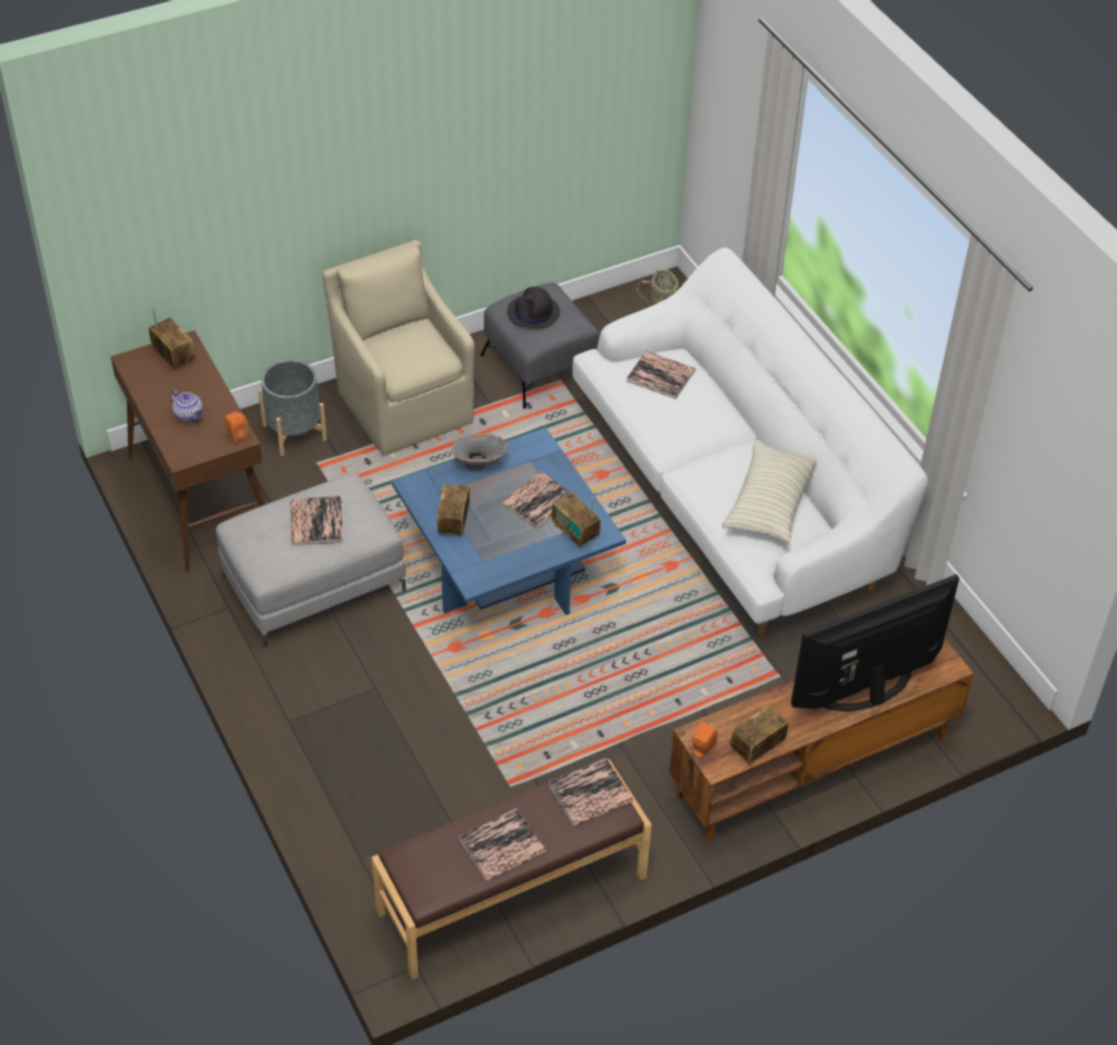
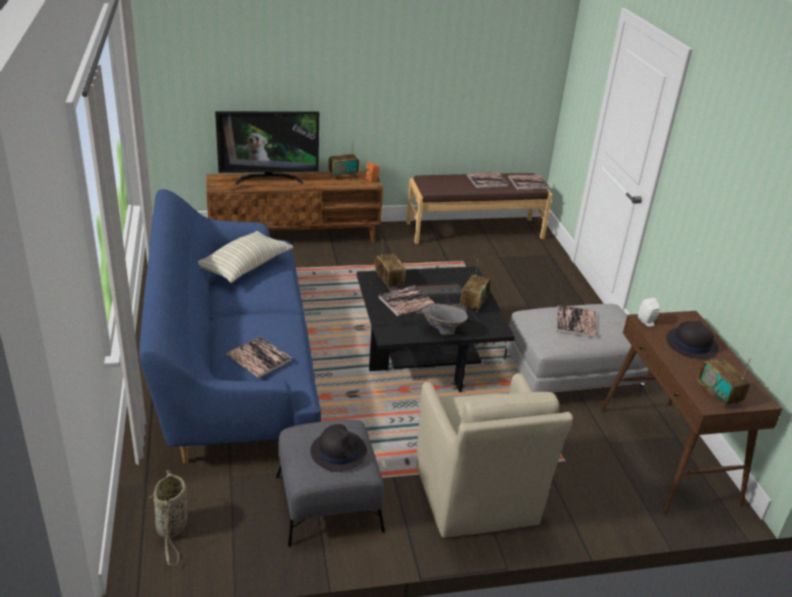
camera: 165 degrees left, 15 degrees down
(189, 415) = (691, 344): teapot -> black hat
(236, 436) = (647, 322): orange speaker -> white speaker
(294, 432) = (584, 494): grey planter -> none
(507, 567) = (426, 355): blue coffee table -> black coffee table
(590, 793) = (436, 185): book -> book (528, 182)
(732, 493) = (233, 362): white sofa -> blue sofa

